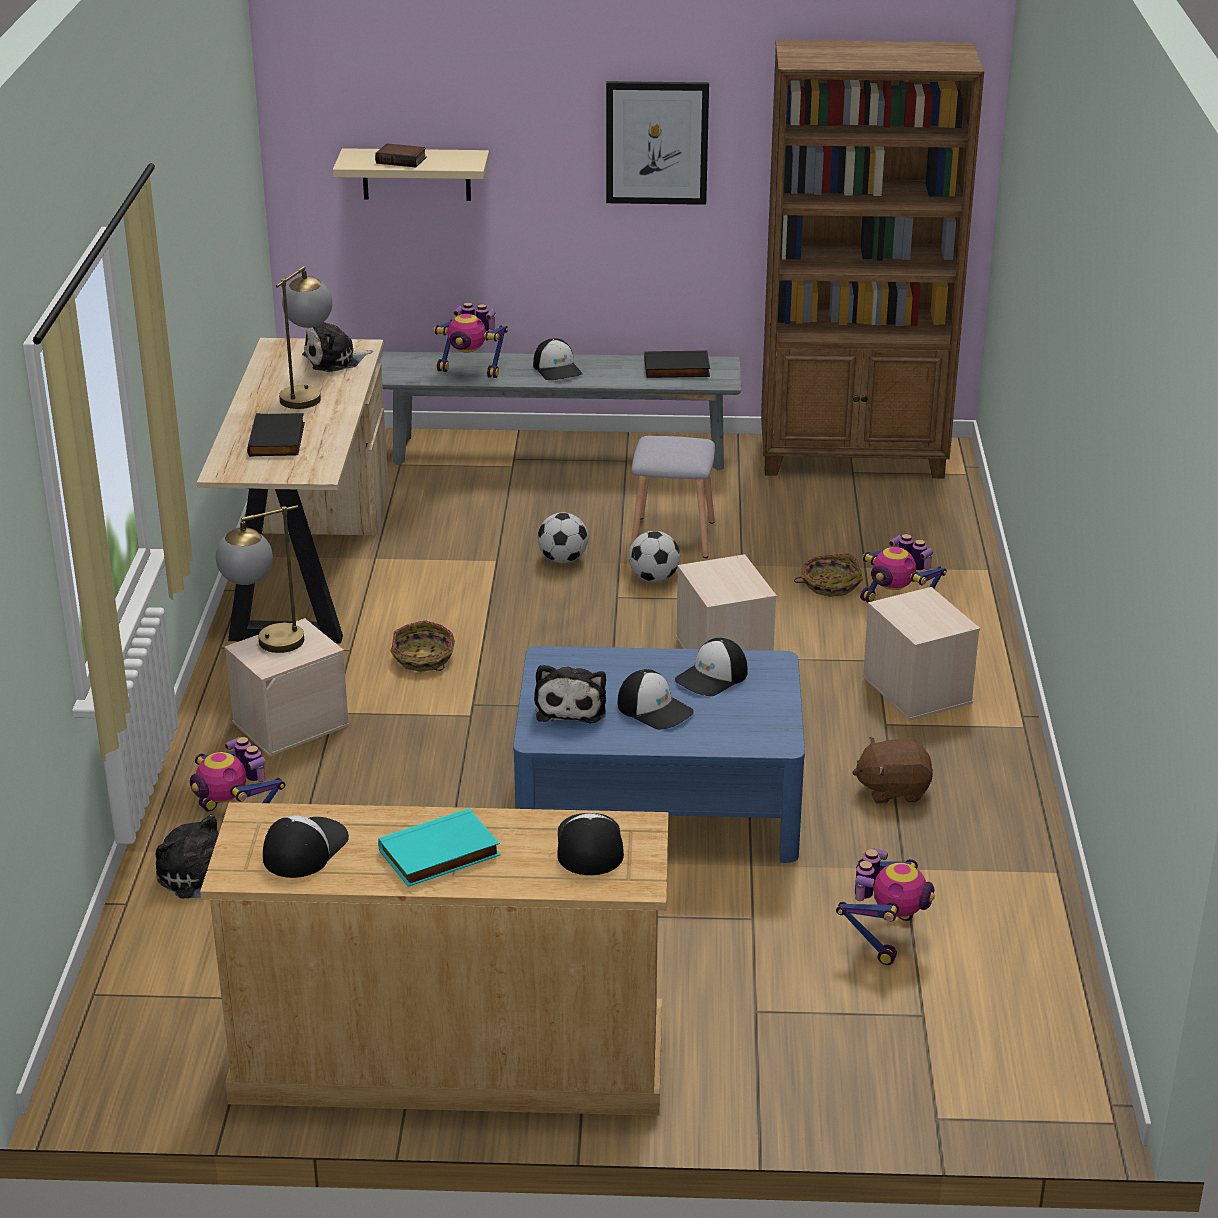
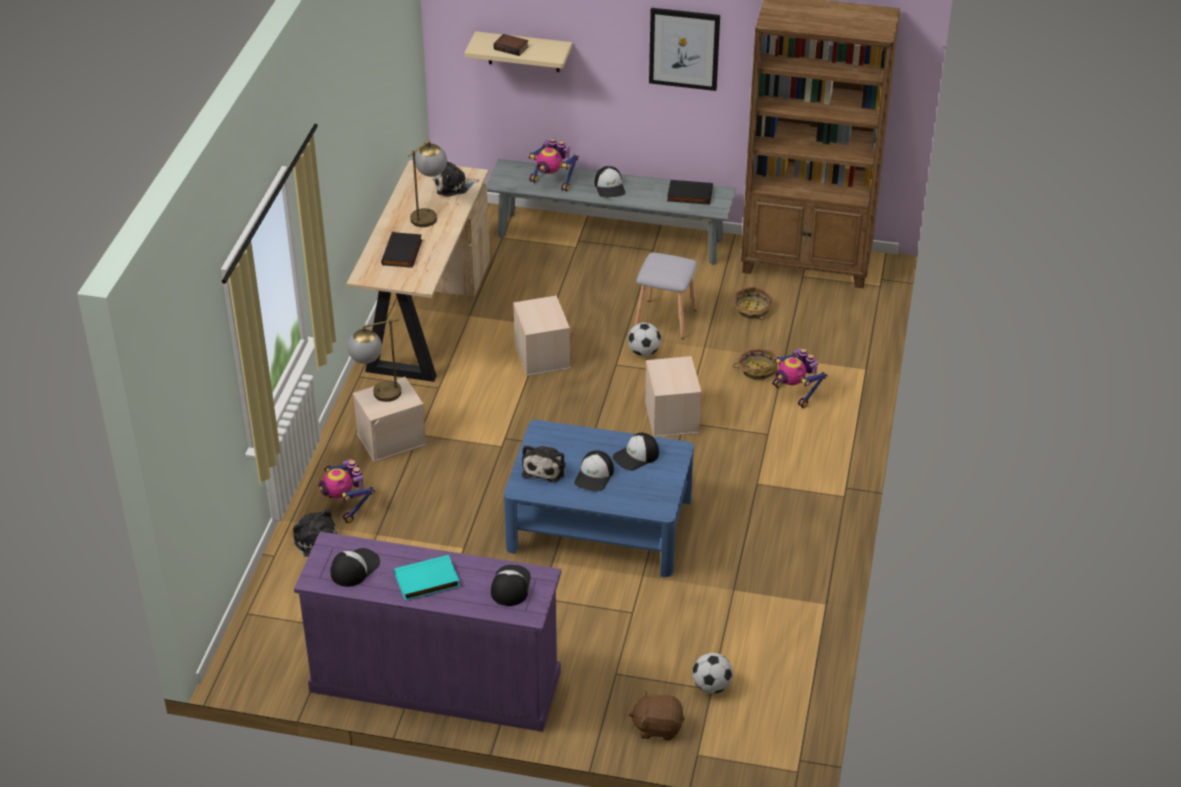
camera: 10 degrees right, 10 degrees up
(423, 659) = (482, 399): basket -> basket (751, 310)
(447, 1061) = (434, 682): beige dresser -> purple dresser
(563, 560) = (589, 330): football -> football (711, 686)
(655, 709) = (594, 476): cap -> cap turned 60 degrees clockwise
(884, 935) = (706, 634): toy robot -> none
(892, 790) = (745, 533): brown plush toy -> brown plush toy (657, 727)
(915, 689) = (784, 459): beige storage box -> beige storage box (541, 355)

